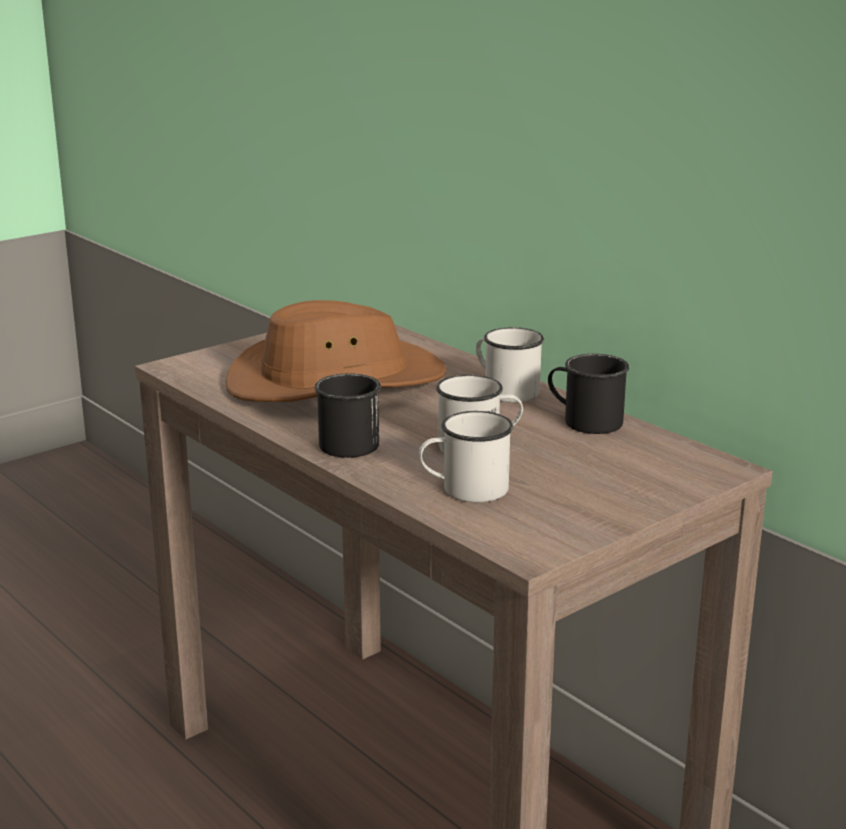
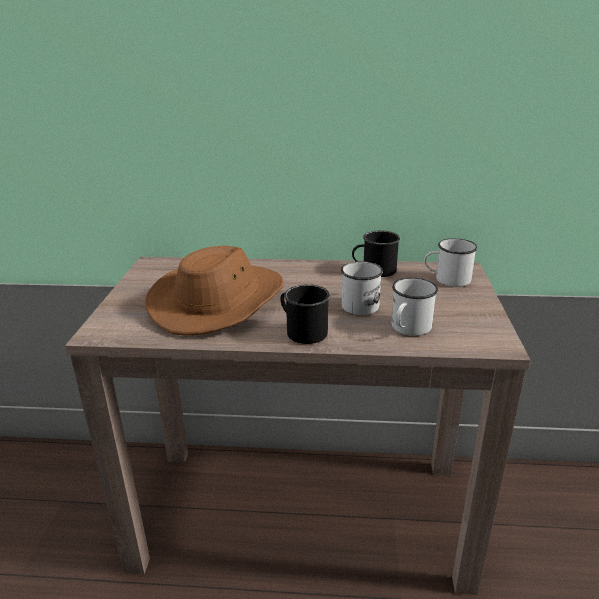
camera: 45 degrees left, 5 degrees up
(505, 390) = (310, 270): white mug -> white mug (447, 280)

